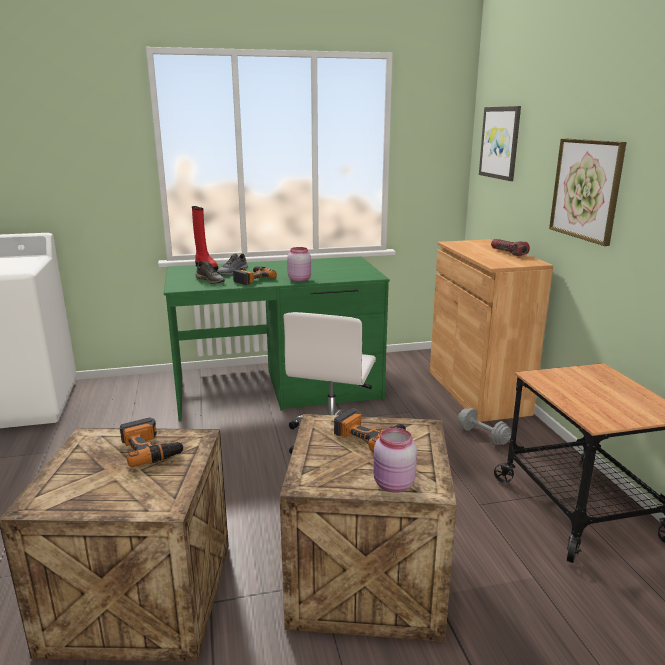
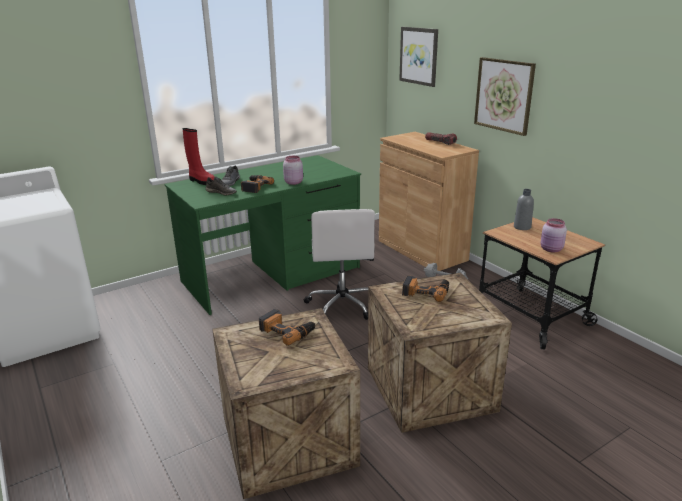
camera: 20 degrees left, 5 degrees up
(393, 485) = (467, 319): pink jar -> pink jar (551, 249)
(578, 375) = (522, 227): none -> grey bottle

